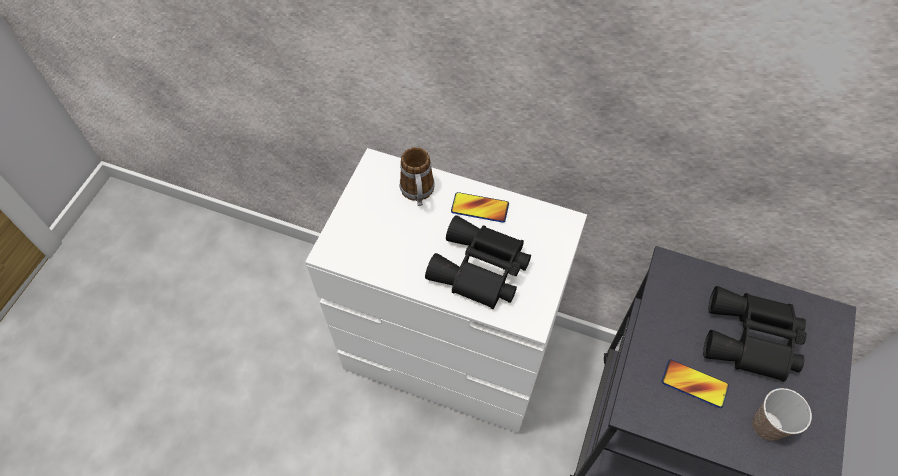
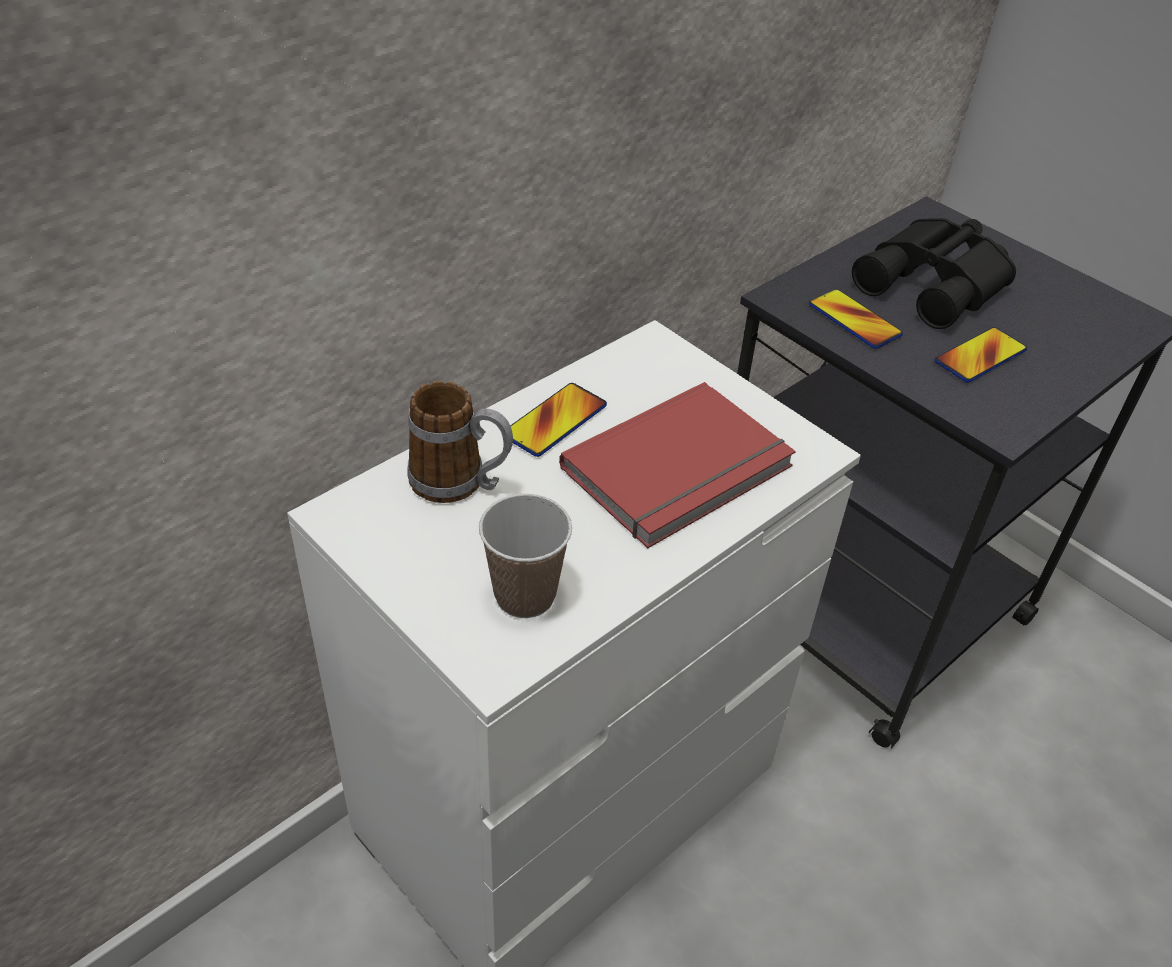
camera: 65 degrees left, 15 degrees down
(480, 270) = (682, 470): black binoculars -> red book
(677, 308) = (854, 320): none -> phone
(767, 426) = (1064, 327): cup -> cup (525, 596)

